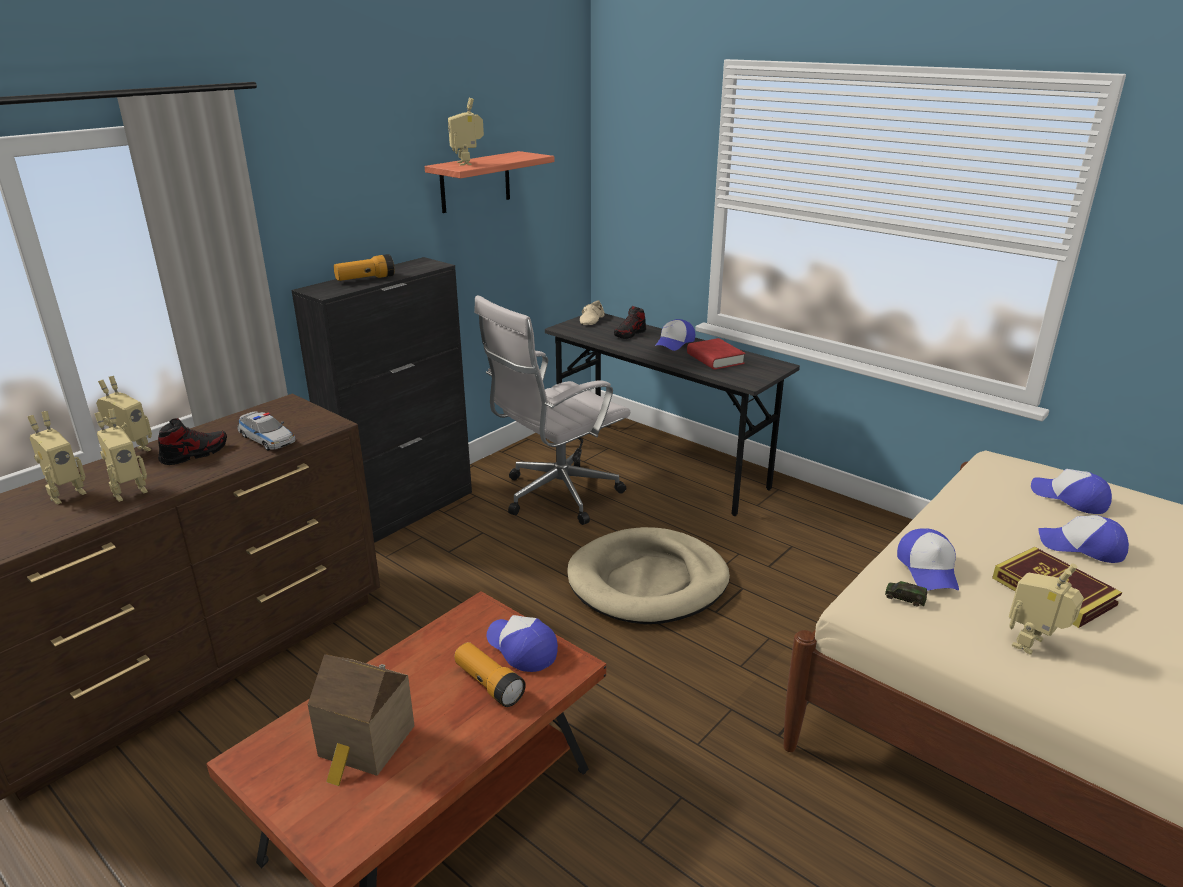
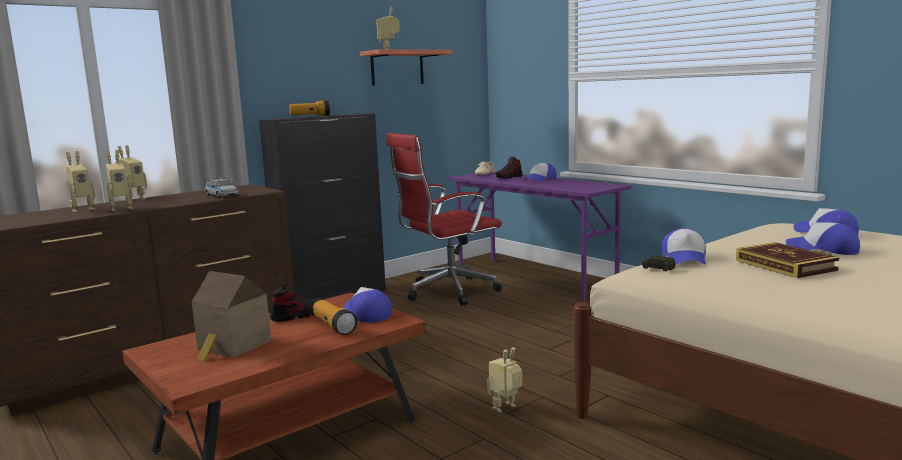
camera: 10 degrees right, 15 degrees down
(194, 454) = (171, 199): shoe -> shoe (298, 315)
(556, 496) = (447, 292): white office chair -> red office chair
(648, 581) = (501, 333): beige dog bed -> none
(660, 466) = (534, 279): grey desk -> purple desk
(715, 359) = (567, 184): red book -> none
(1033, 645) = (753, 285): toy robot -> toy robot (506, 408)

